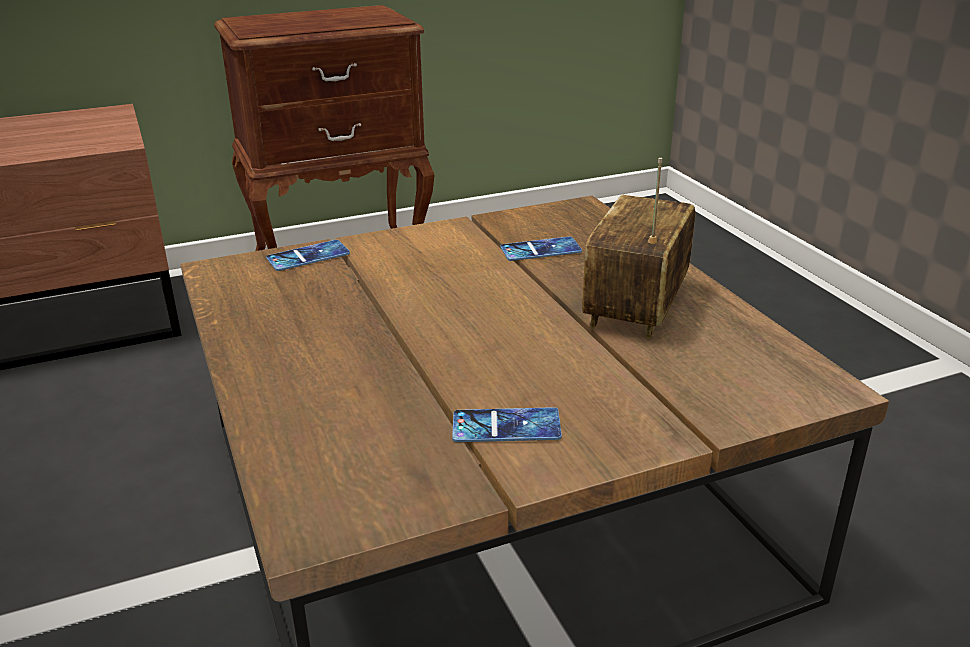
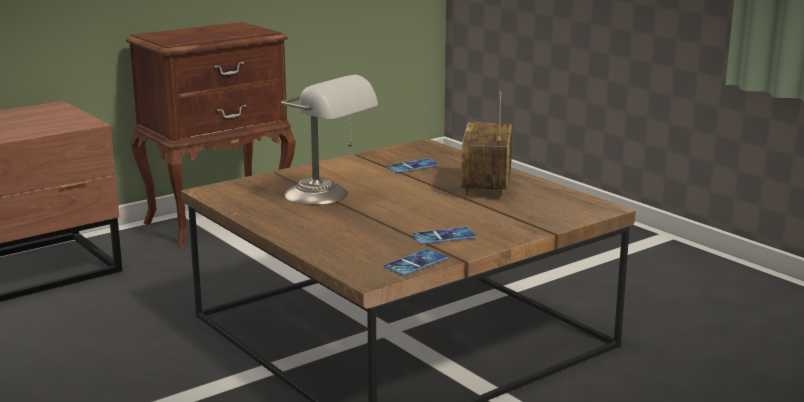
camera: 15 degrees left, 10 degrees down
(308, 256) = (264, 180): phone -> phone (416, 263)
(375, 300) = (328, 196): none -> white table lamp

